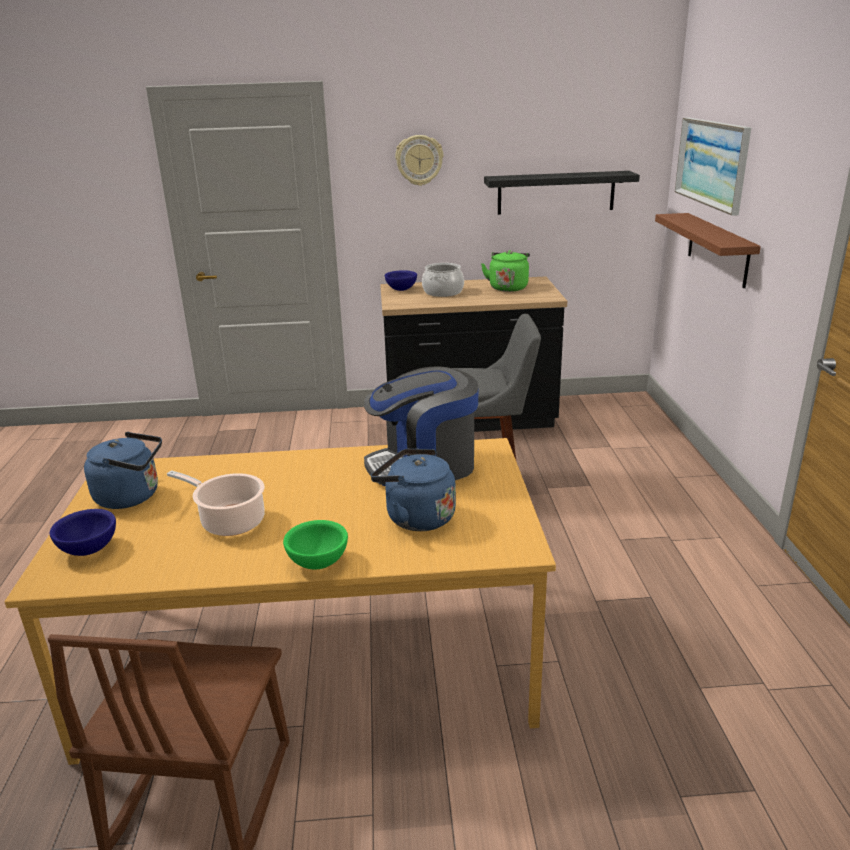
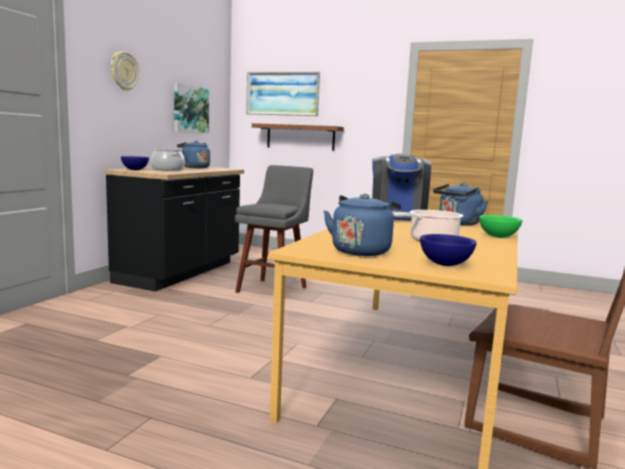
camera: 65 degrees left, 15 degrees down
(508, 287) = (194, 167): green kettle -> blue kettle
(556, 192) = (190, 109): black shelf -> picture

